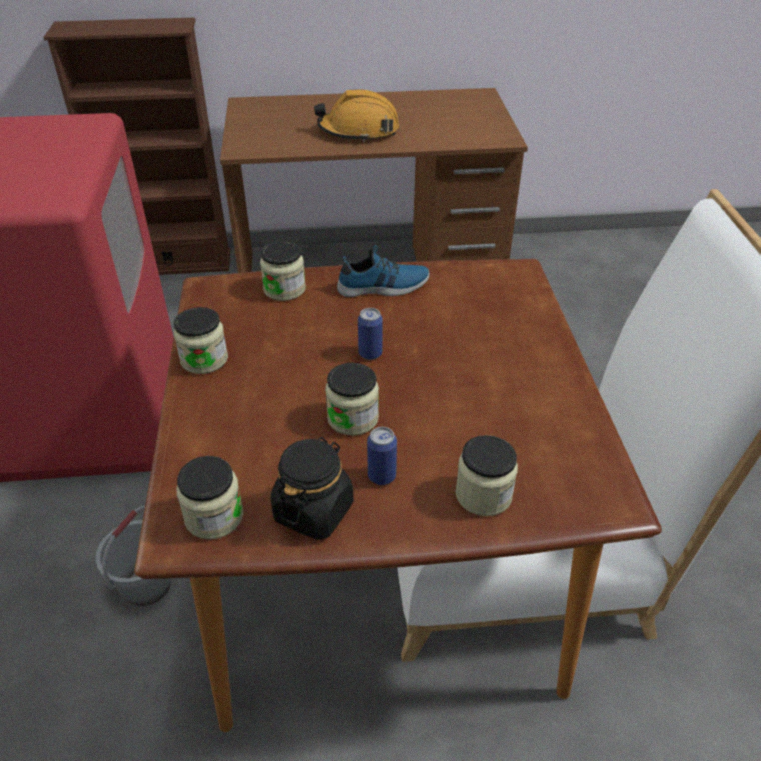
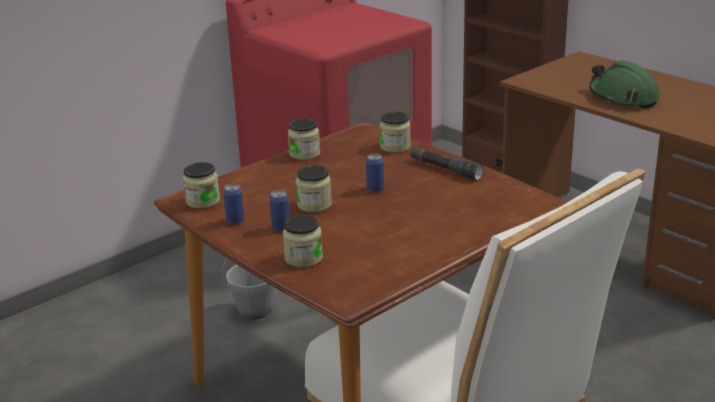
camera: 55 degrees right, 15 degrees down
(313, 510) = (235, 221): black jar -> can
(359, 131) = (623, 97): orange hard hat -> green hard hat
(383, 287) = (445, 169): shoe -> black flashlight

